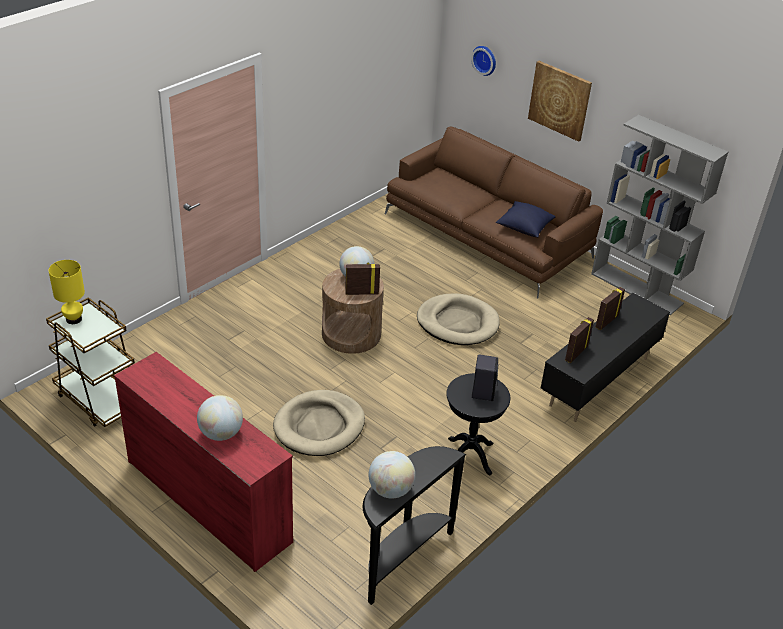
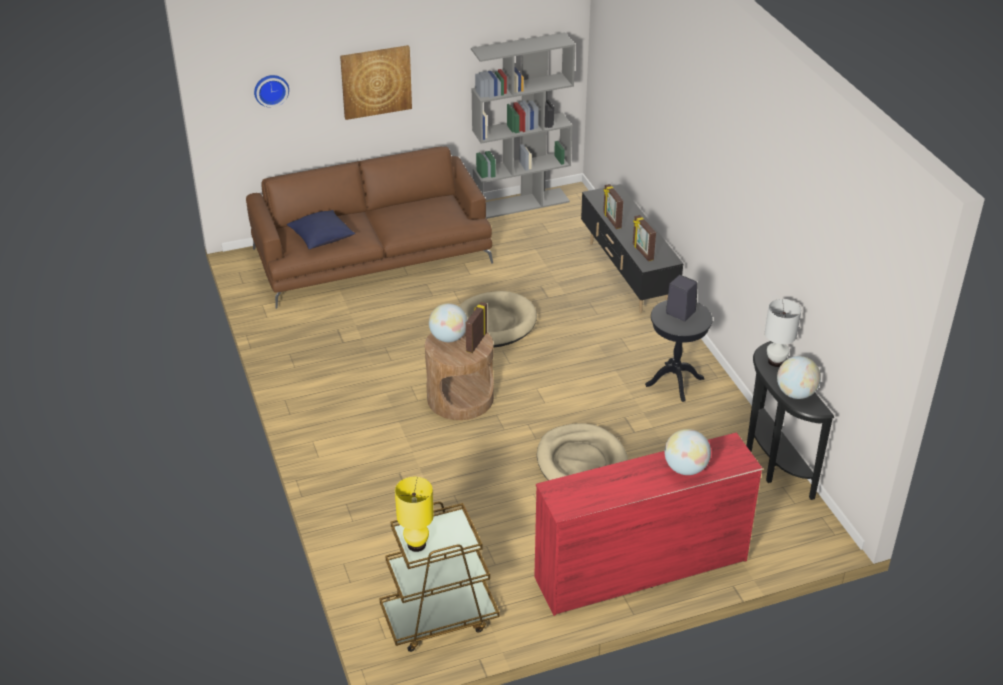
camera: 60 degrees left, 0 degrees up
(431, 464) = (776, 362): none -> white table lamp
(524, 227) = (433, 214): blue pillow -> blue pillow (321, 238)

